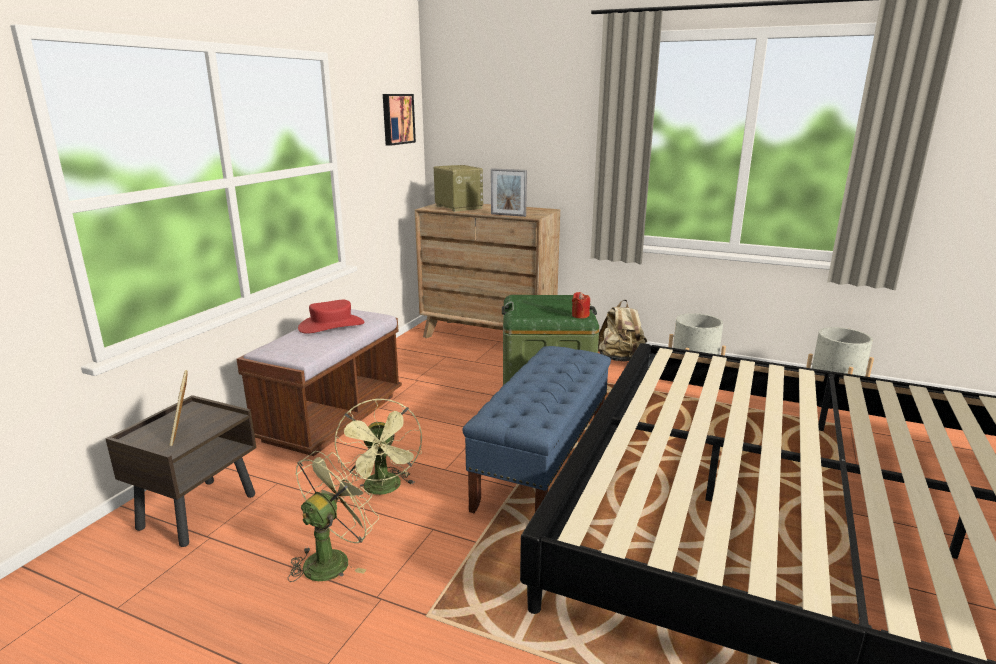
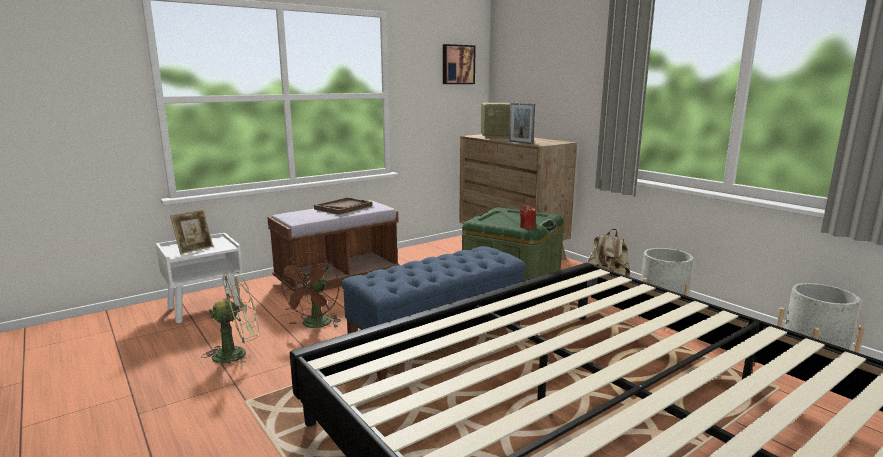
camera: 30 degrees right, 5 degrees down
(183, 432) = (194, 249): picture frame -> picture frame turned 150 degrees counterclockwise
(198, 511) = (206, 308): brown nightstand -> white nightstand
(331, 325) = (343, 207): red hat -> brown tray
(384, 489) = (314, 325): green fan -> brown fan

